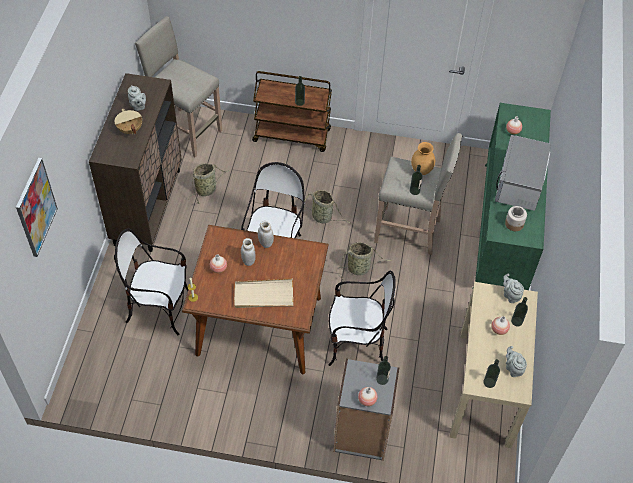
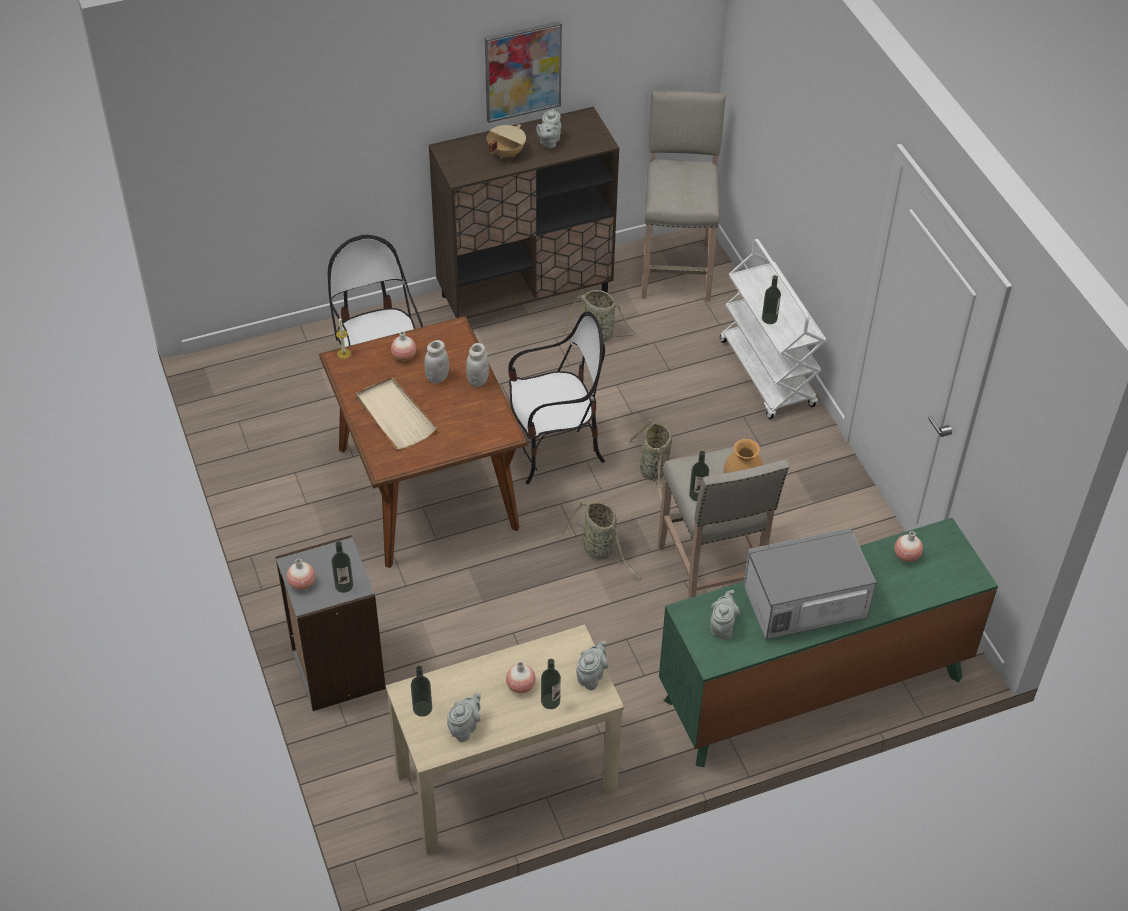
camera: 60 degrees right, 5 degrees down
(36, 207) = (269, 106): picture -> picture (522, 71)
(292, 135) = (768, 374): brown cart -> white cart
(356, 344) = (472, 602): chair -> none
(514, 224) = (722, 626): jar -> grey teapot

